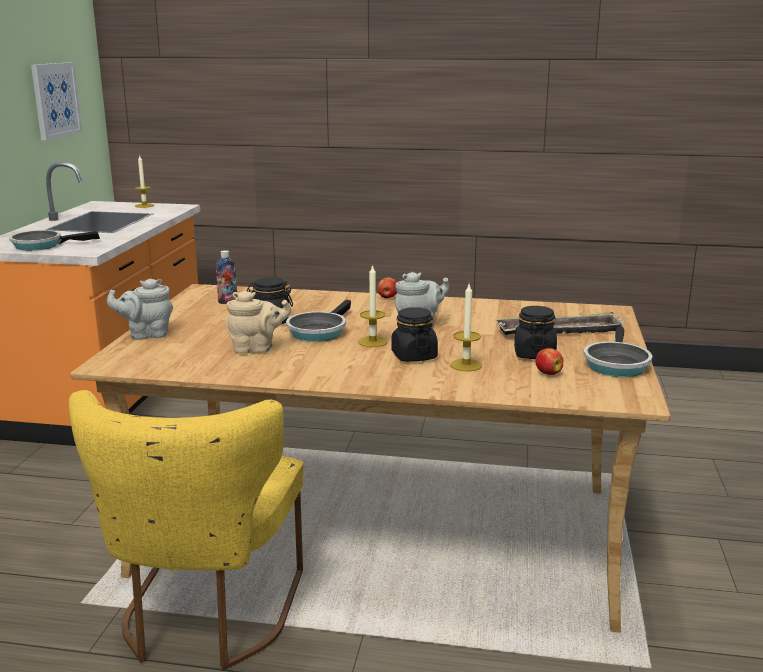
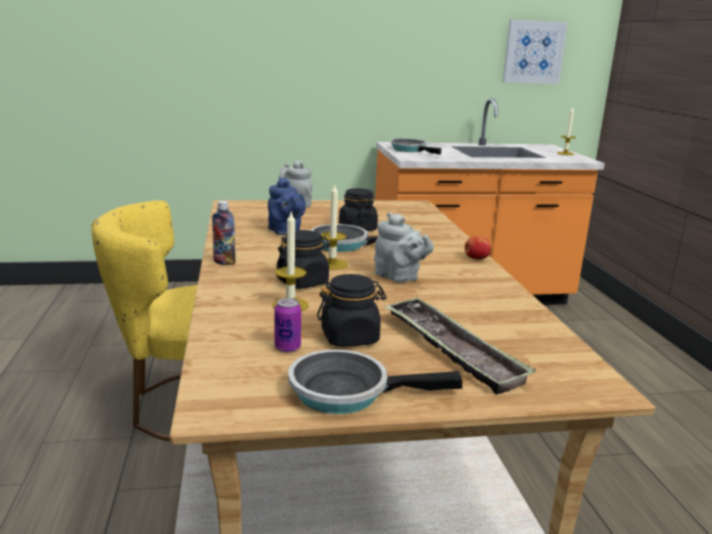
camera: 70 degrees right, 0 degrees up
(228, 301) = (394, 213): bottle -> bottle (224, 262)
(257, 349) = (285, 232): beige teapot -> blue teapot
(548, 373) = (287, 347): apple -> can

